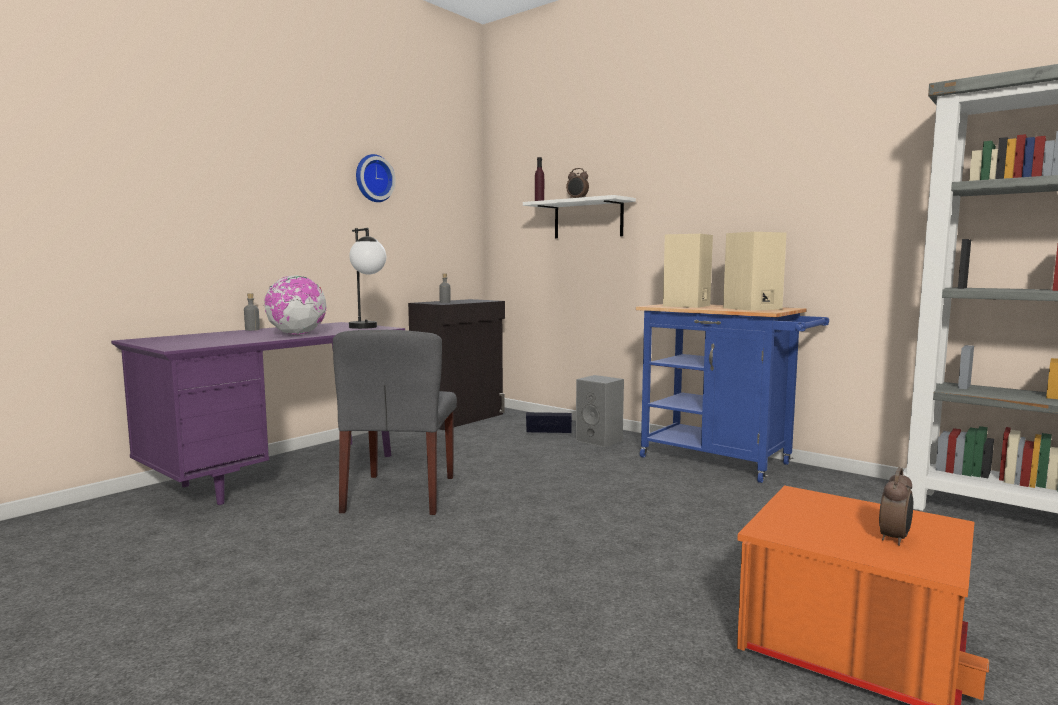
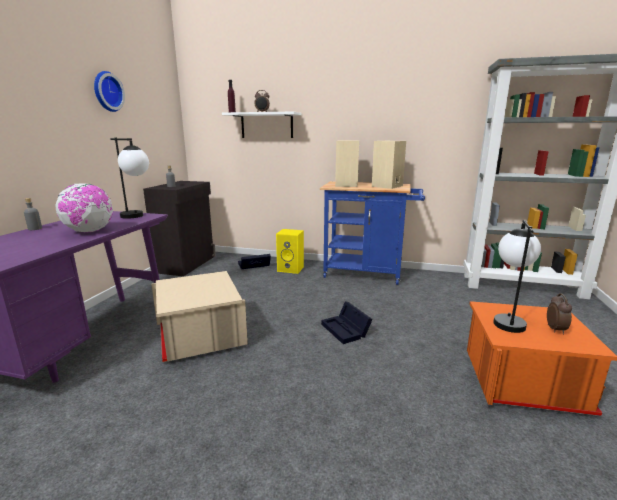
camera: 25 degrees left, 10 degrees up
(400, 494) = (199, 337): grey chair -> beige storage box
(600, 440) = (291, 269): grey speaker -> yellow speaker
(607, 522) = (346, 330): none -> black storage box
(817, 513) = (507, 319): none -> table lamp

